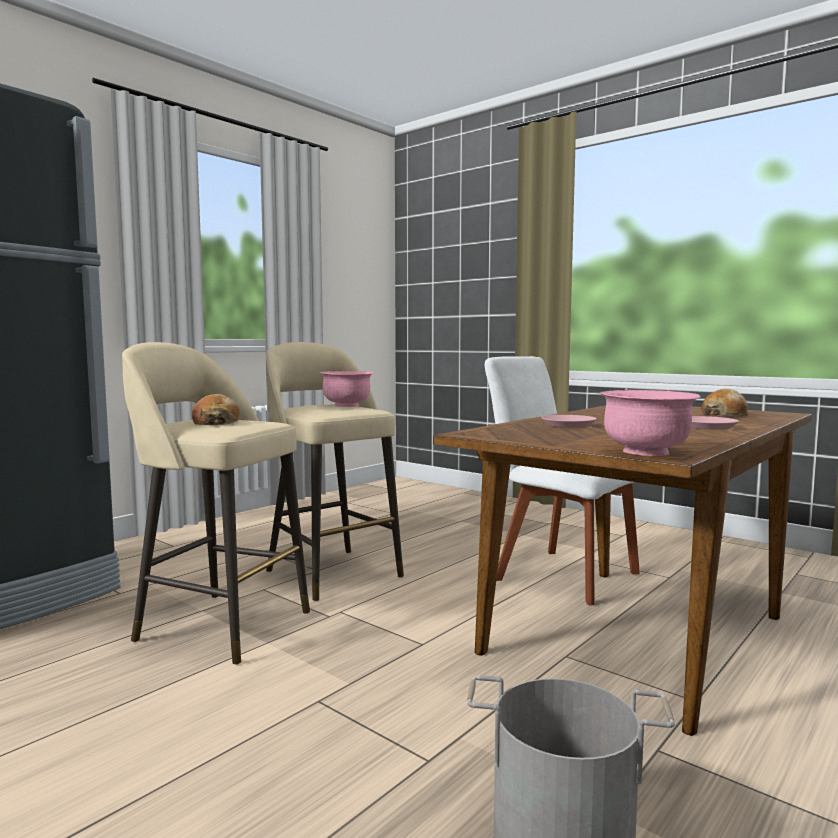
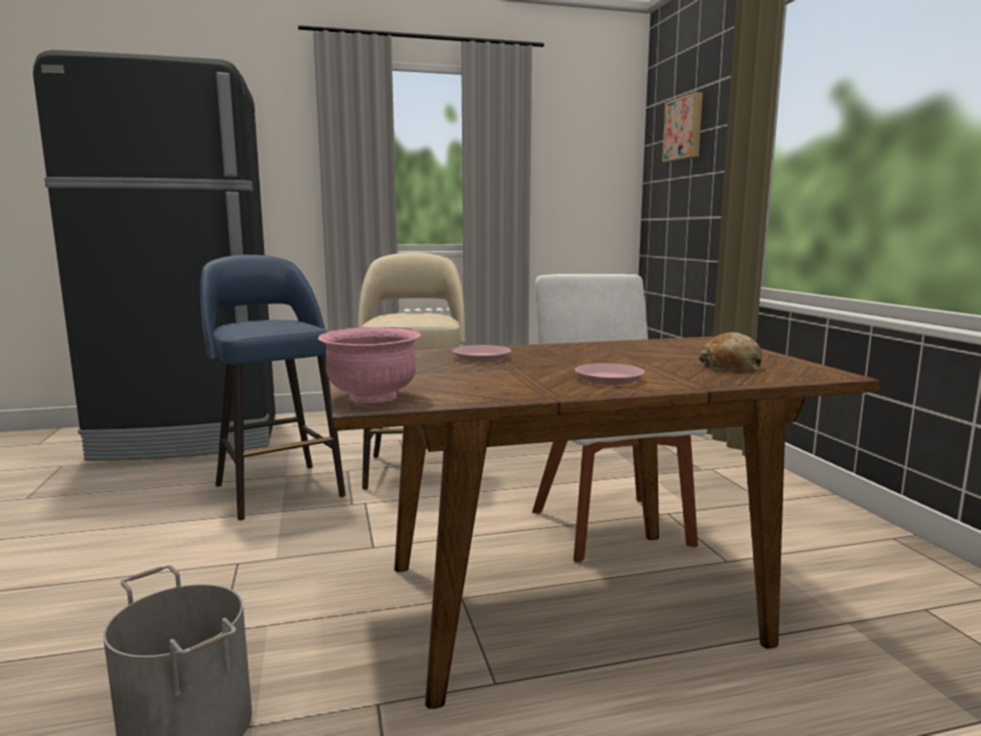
camera: 35 degrees right, 5 degrees up
(215, 422) = (262, 324): bread -> none
(220, 625) = (278, 489): beige stool -> blue stool
(347, 406) = (424, 316): pink bowl -> none
(451, 240) = (684, 129): none -> picture

